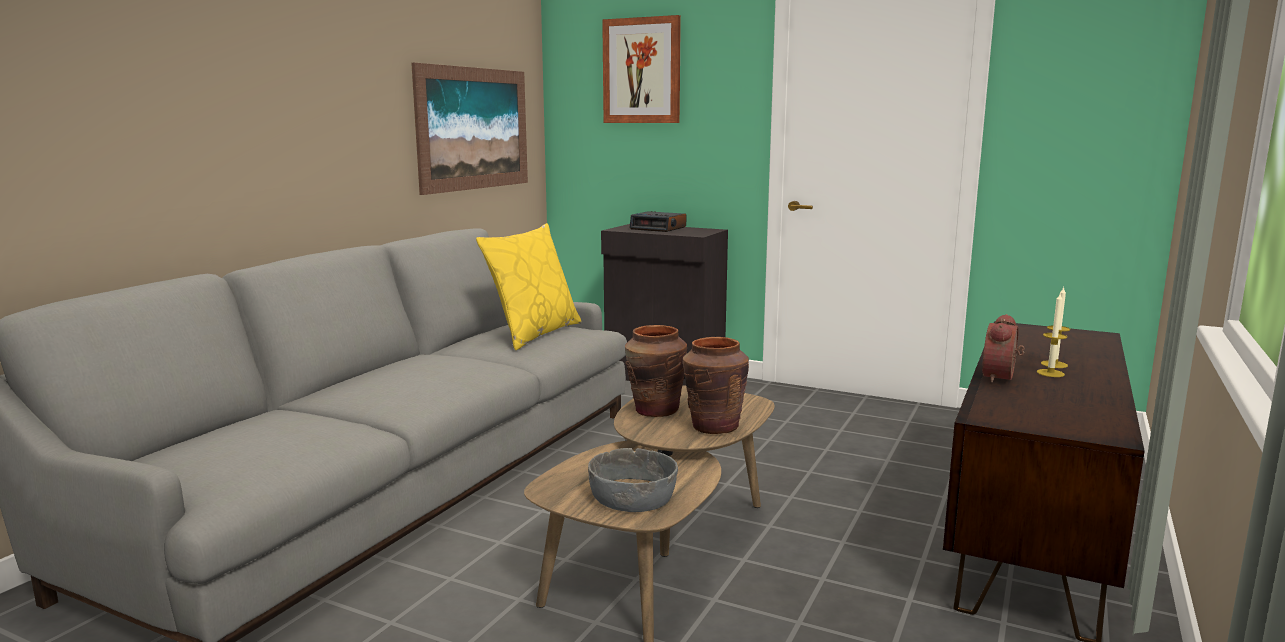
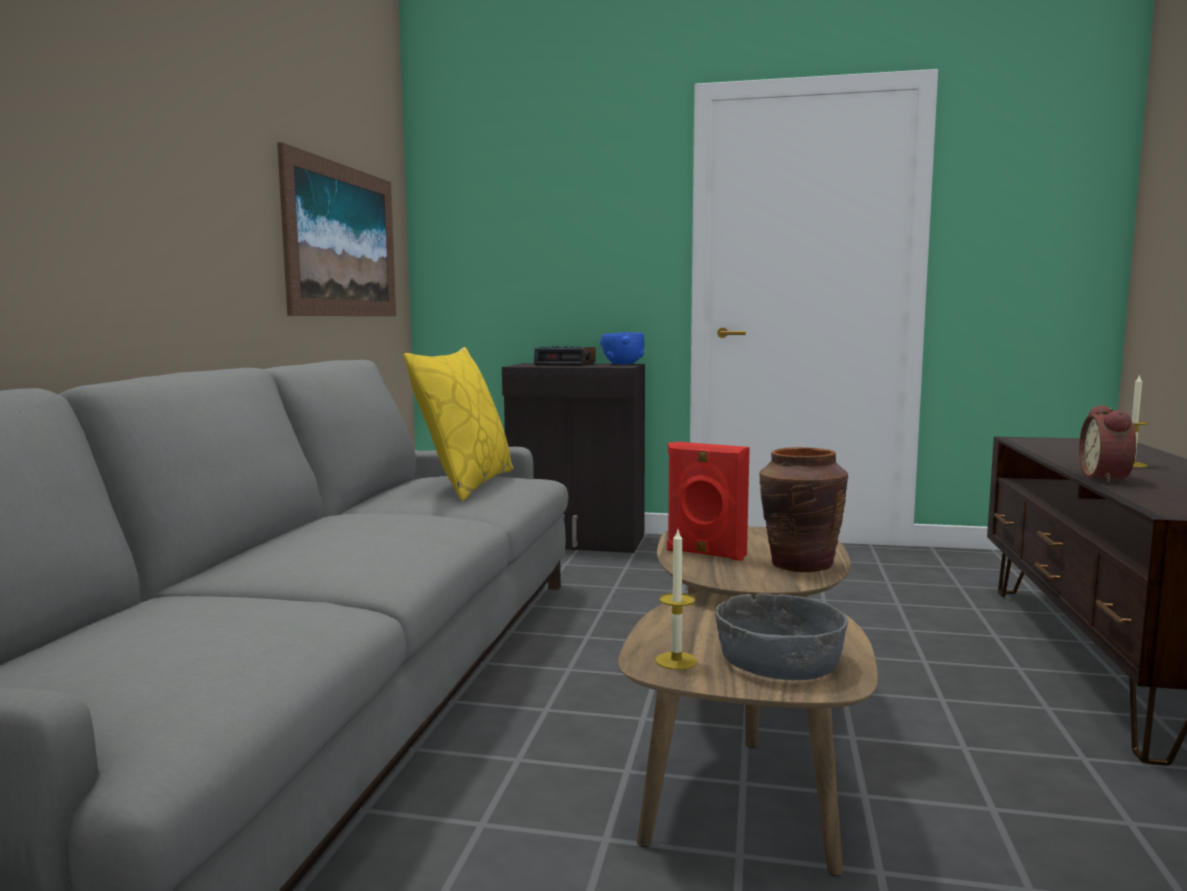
camera: 15 degrees left, 5 degrees down
(642, 71) = (534, 184): picture -> none
(656, 410) = (705, 553): brown vase -> red speaker
(705, 230) = (623, 364): none -> blue bowl
(1050, 373) = (1145, 471): candle -> candle (676, 661)

